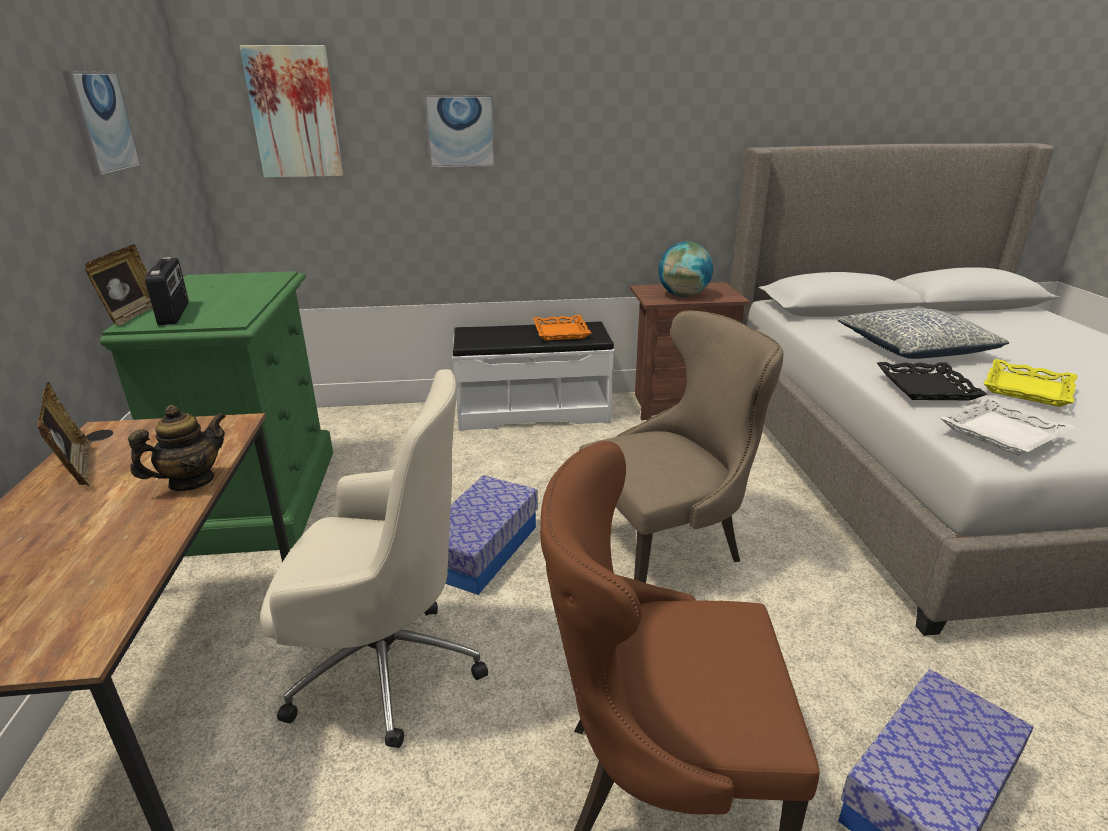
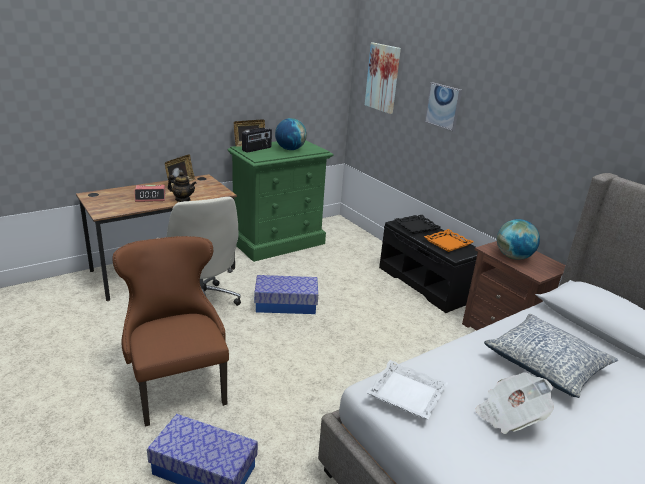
camera: 60 degrees right, 0 degrees up
(98, 529) = (150, 197): none -> alarm clock
(101, 122) = (276, 71): picture -> none
(232, 291) = (290, 149): none -> globe
(532, 411) = (426, 283): white bench -> black bench
(667, 550) = (330, 360): beige chair -> none
(925, 387) = (458, 364): black tray -> black tray (416, 227)
(1028, 389) = (509, 415): yellow tray -> newspaper

